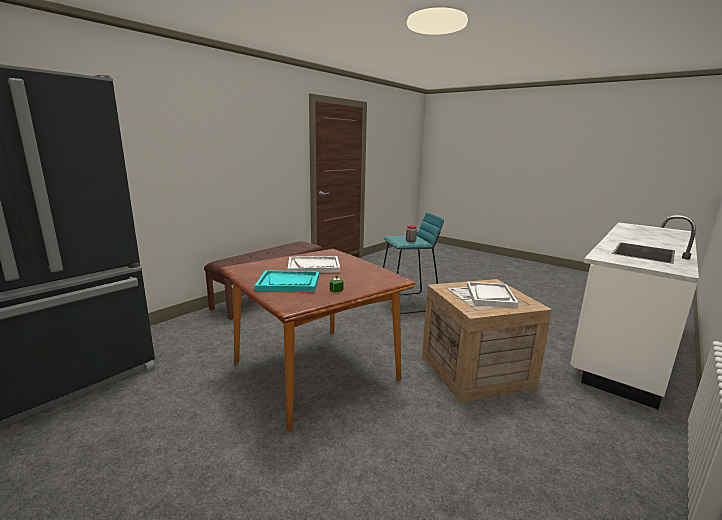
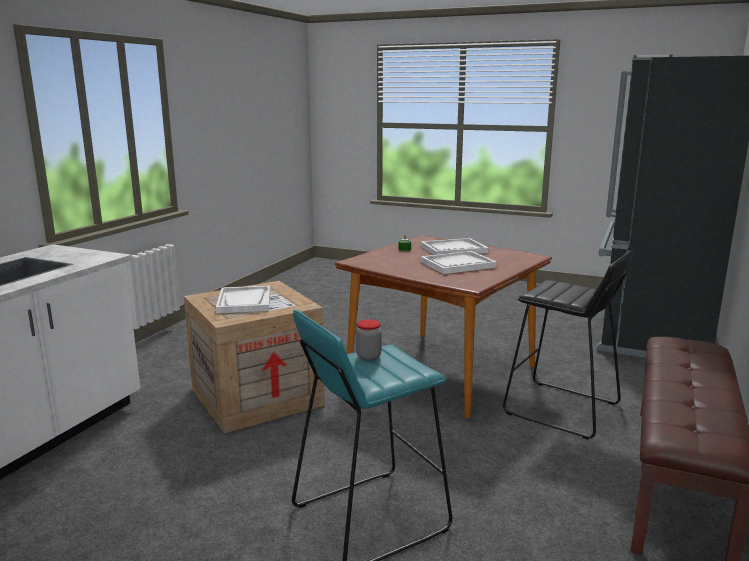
camera: 165 degrees right, 0 degrees up
(270, 328) = (562, 409): none -> black stool
(289, 283) = (453, 249): turquoise tray -> white tray

